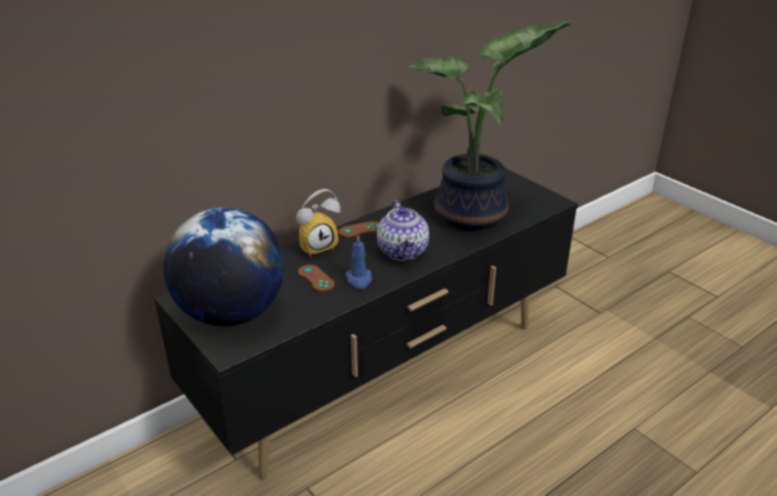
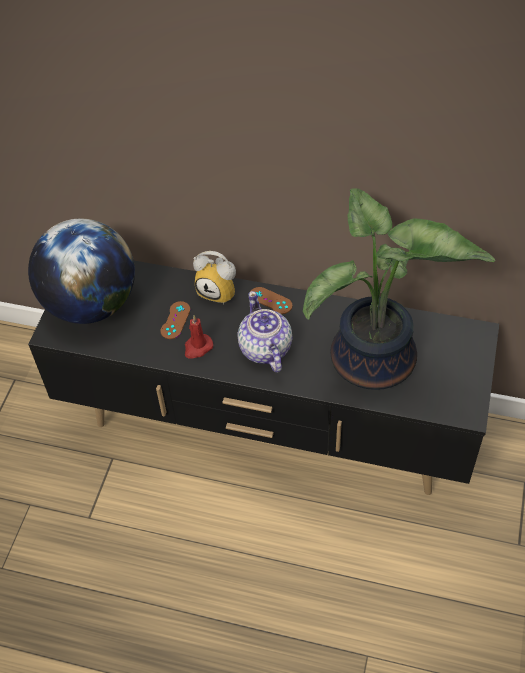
camera: 55 degrees right, 20 degrees up
(359, 279) = (197, 347): blue candle -> red candle
(403, 251) = (265, 349): teapot -> teapot turned 120 degrees clockwise

